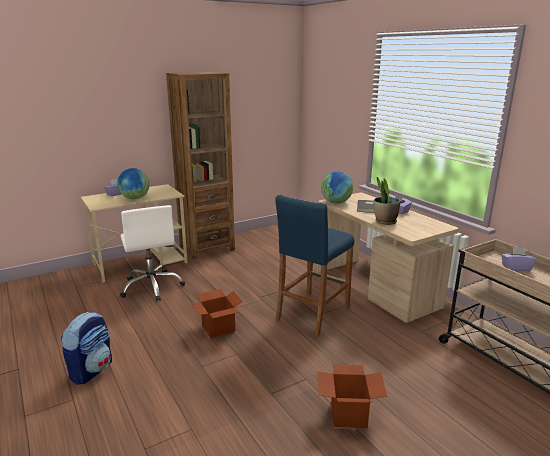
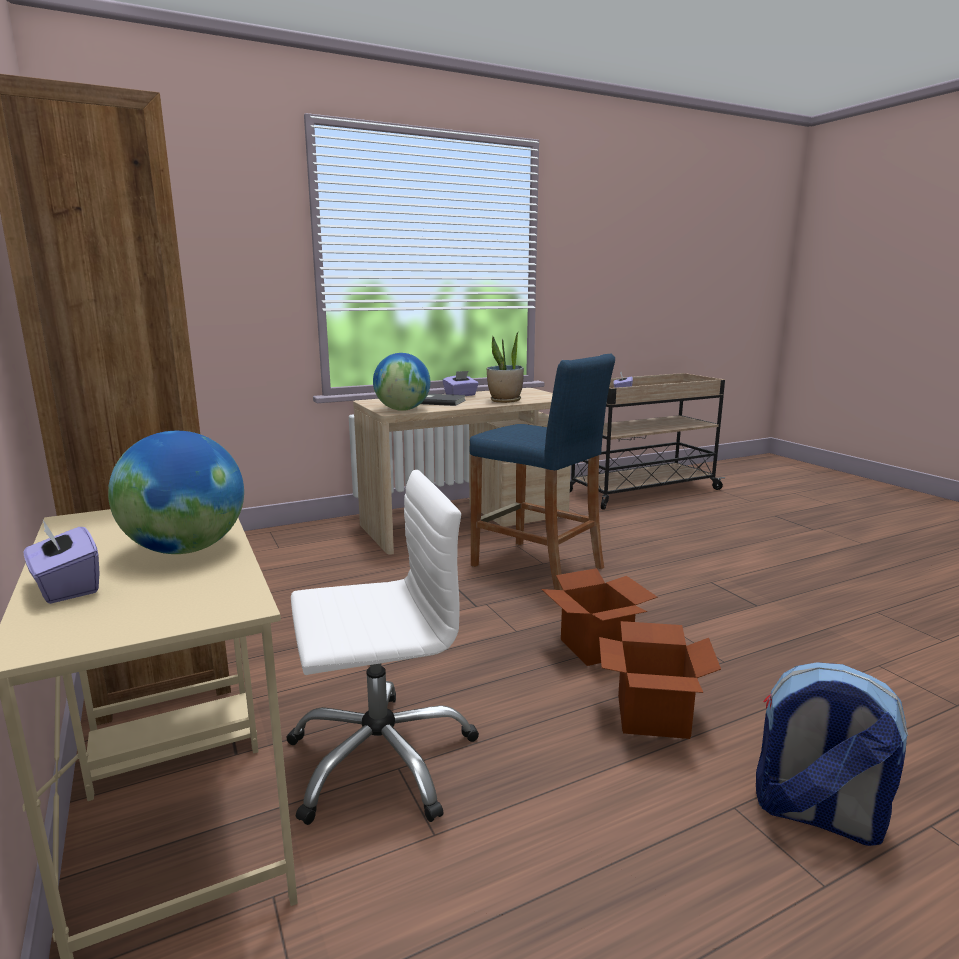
camera: 85 degrees left, 5 degrees down
(349, 414) = (765, 564): cardboard box -> cardboard box (652, 716)

